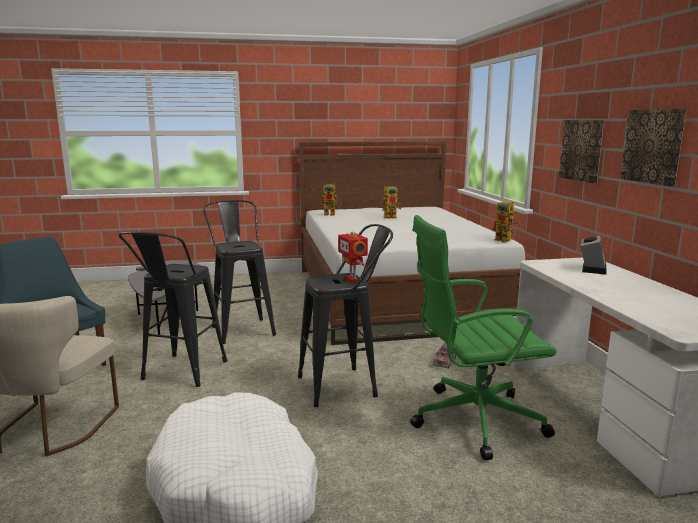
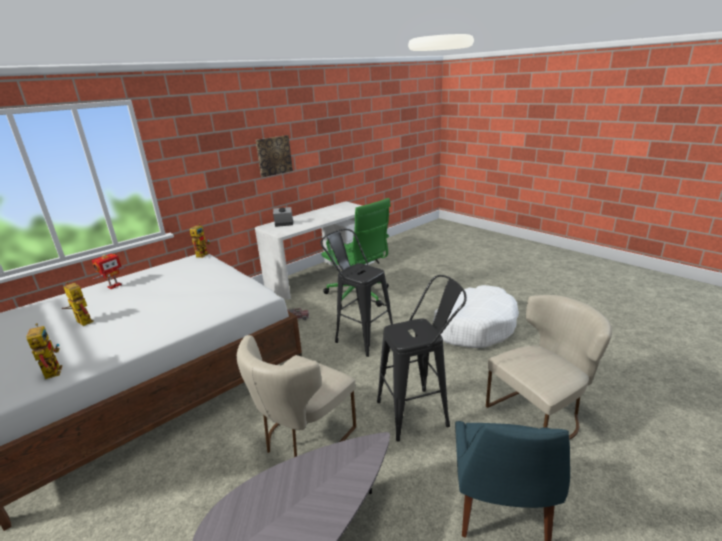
camera: 120 degrees left, 10 degrees up
(241, 328) = (303, 438): black stool -> beige chair
(352, 279) = (354, 268): toy robot -> toy robot (114, 286)
(582, 150) = (219, 171): picture -> none

